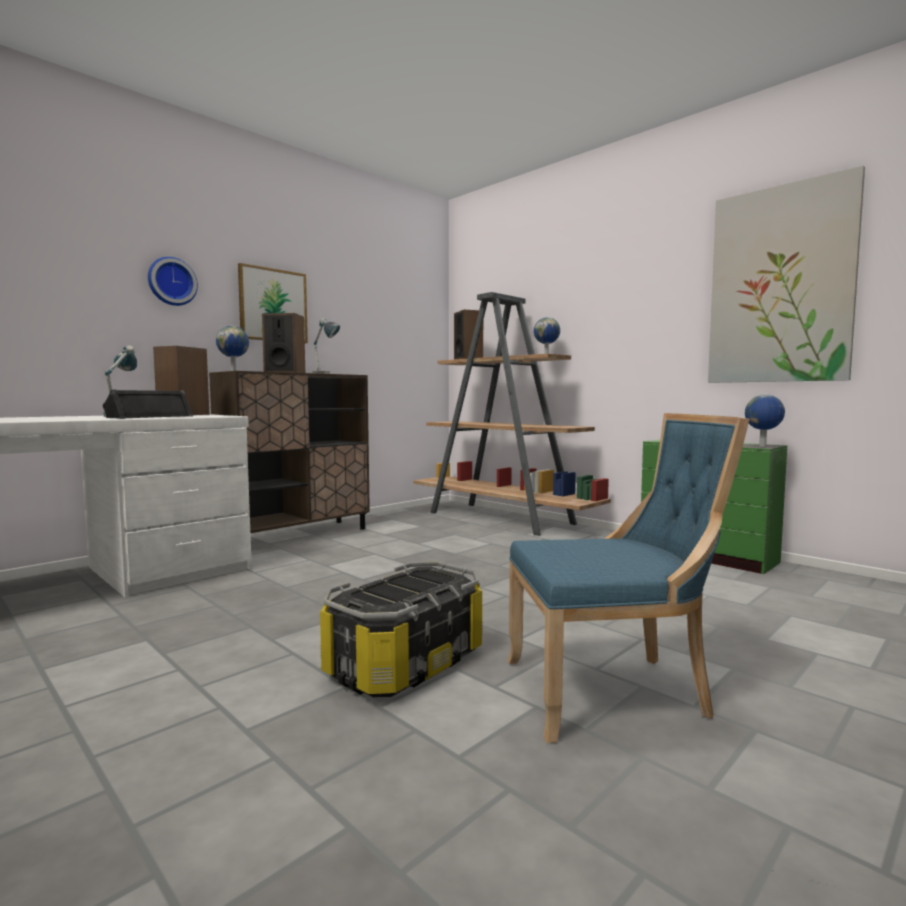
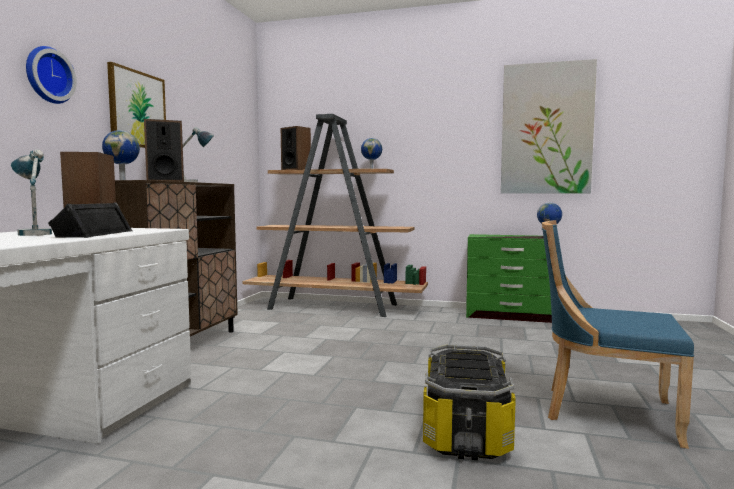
camera: 30 degrees left, 0 degrees up
(612, 691) = (604, 412): blue chair -> blue chair turned 120 degrees counterclockwise

